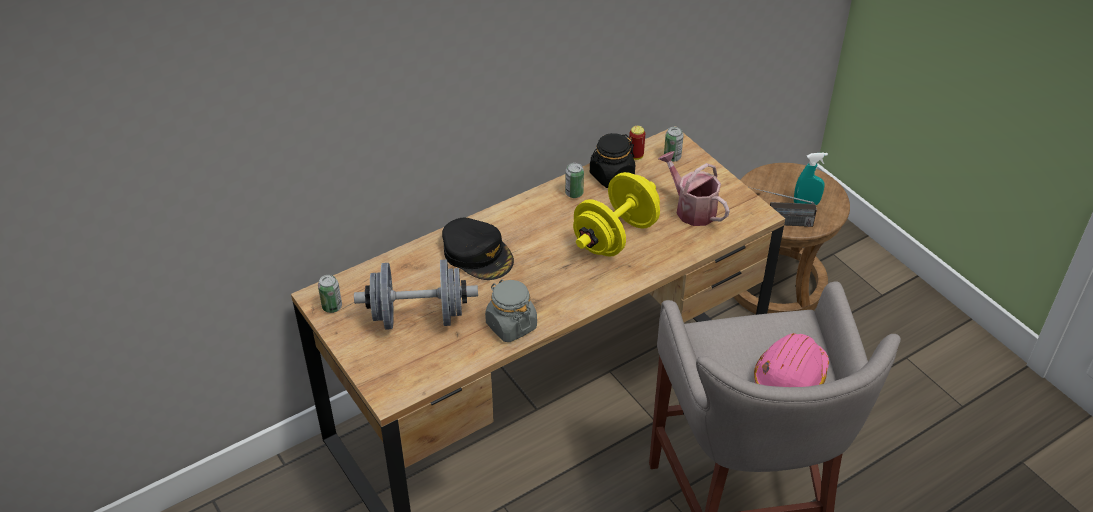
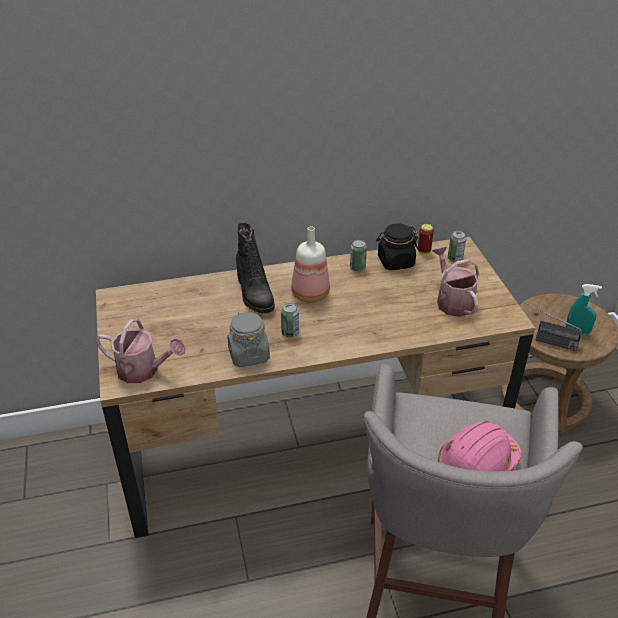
camera: 20 degrees right, 5 degrees down
(332, 307) = (119, 306): can -> can (290, 333)
(407, 374) = (143, 370): none -> watering can
(418, 316) = (179, 329): grey dumbbell -> none
(478, 254) = (254, 294): black cap -> black boot
(539, 239) = (310, 295): none -> bottle
(615, 236) = (374, 307): yellow dumbbell -> none

